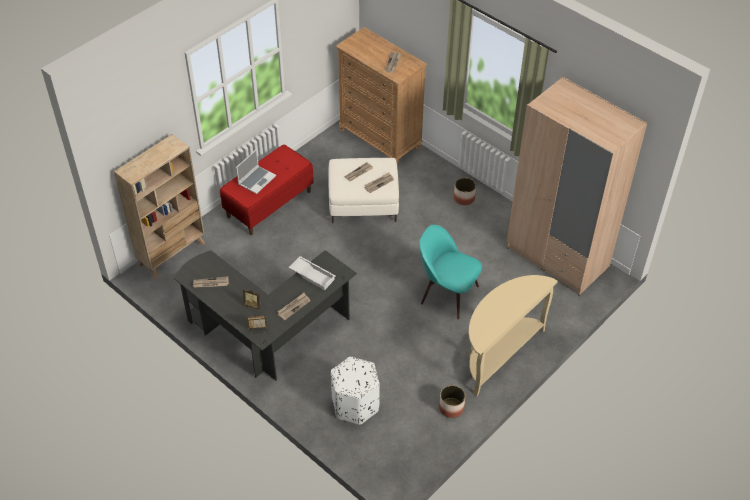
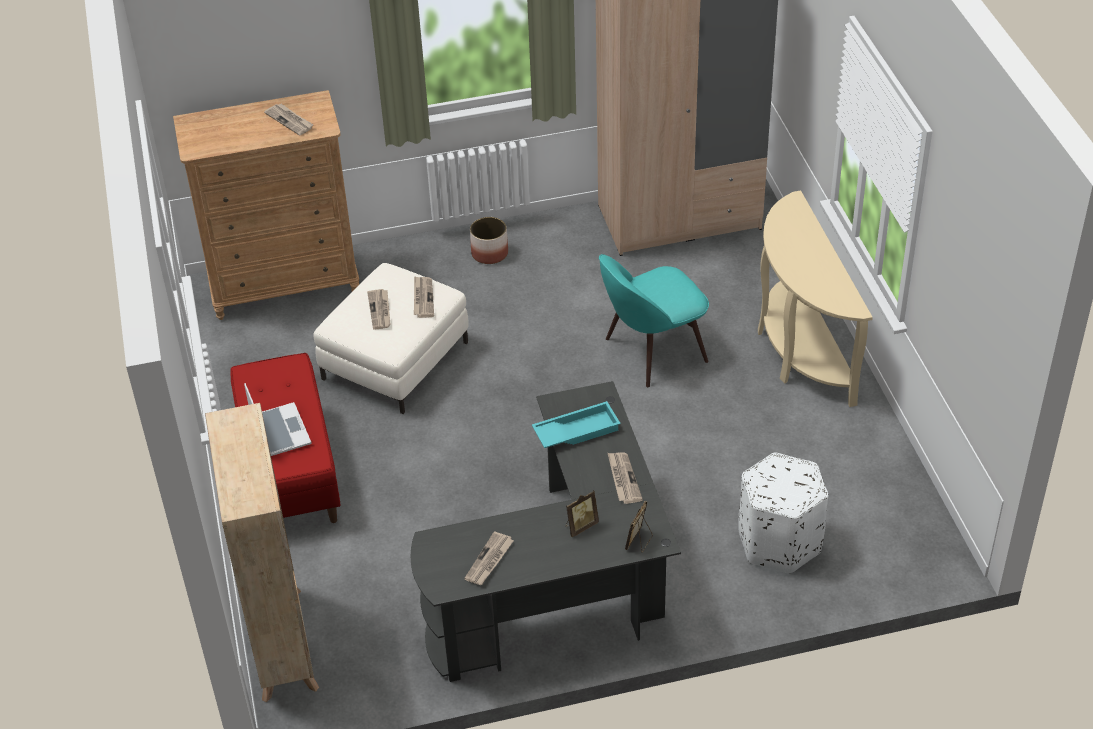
camera: 55 degrees left, 5 degrees down
(313, 275) = (576, 430): white tray -> turquoise tray
(451, 408) = (858, 441): planter -> none

